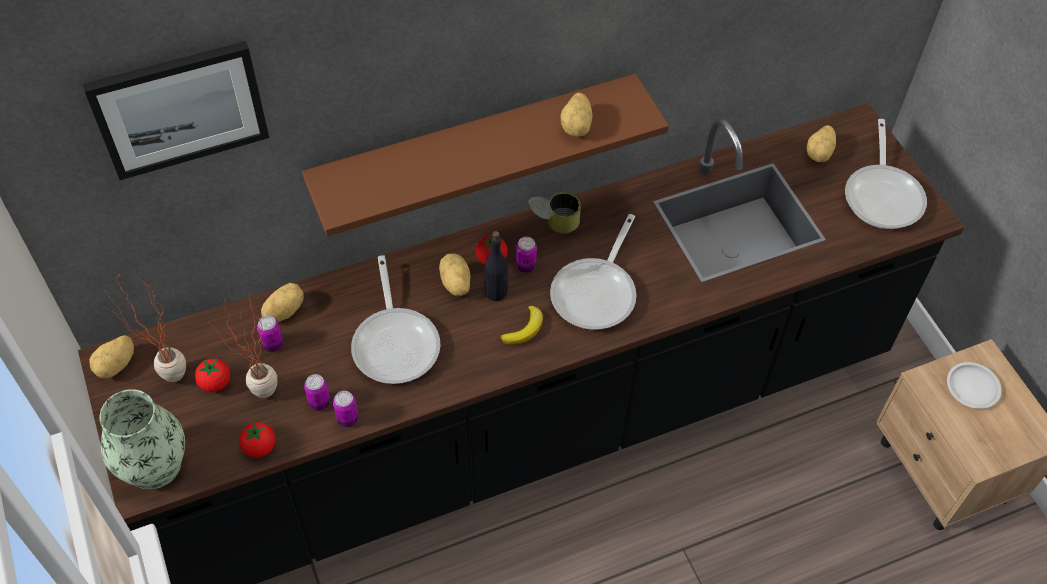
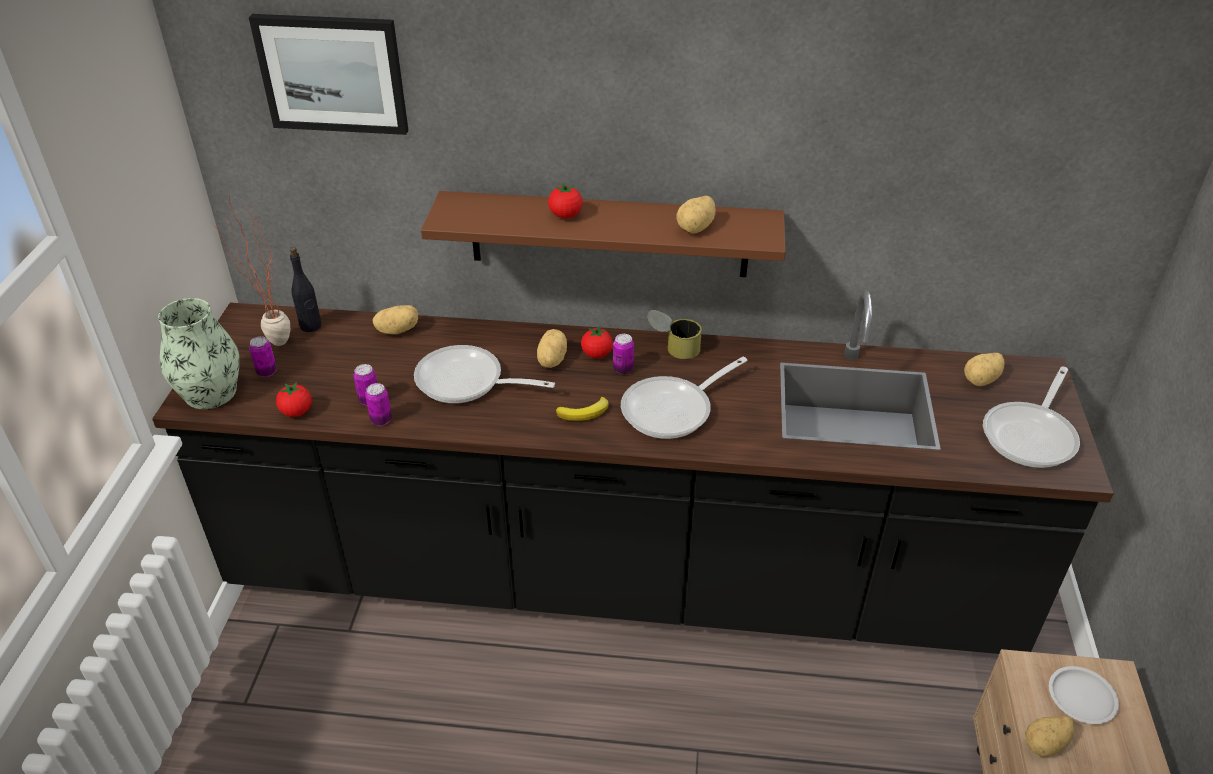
camera: 30 degrees right, 15 degrees down
(117, 365) = (246, 321): potato -> potato (1045, 745)
(215, 383) = (304, 357): tomato -> tomato (565, 215)
(259, 399) = (326, 380): potted plant -> none
(273, 345) = (369, 349): can -> can (267, 372)
(396, 342) = (467, 382): frying pan -> frying pan turned 90 degrees clockwise
(496, 292) = (581, 378): black bottle -> black bottle (311, 326)

